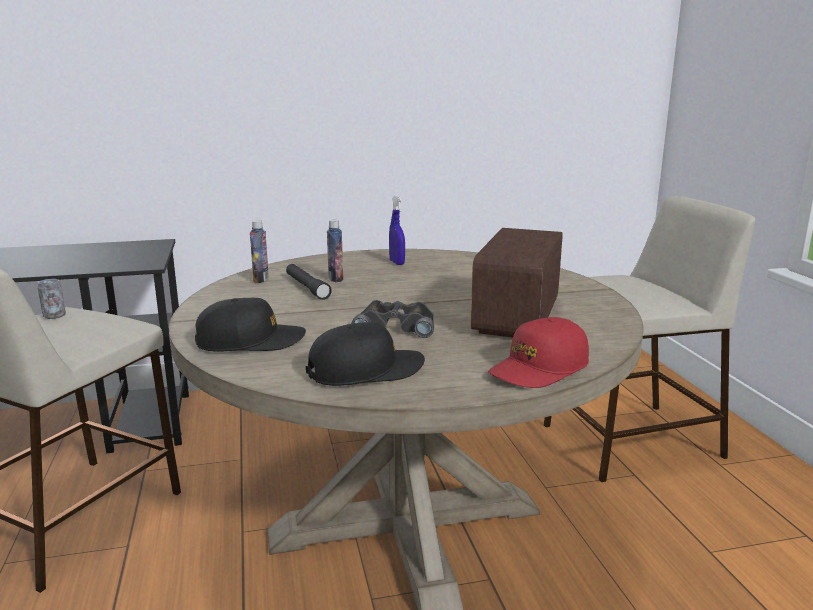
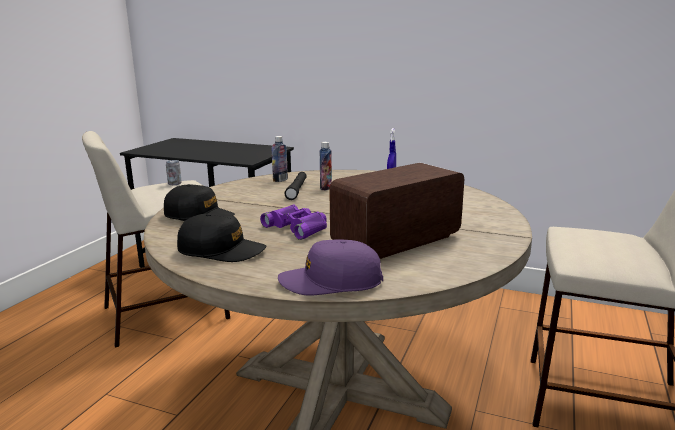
camera: 35 degrees right, 0 degrees up
(396, 326) = (298, 227): black binoculars -> purple binoculars
(539, 369) = (331, 282): red cap -> purple cap

